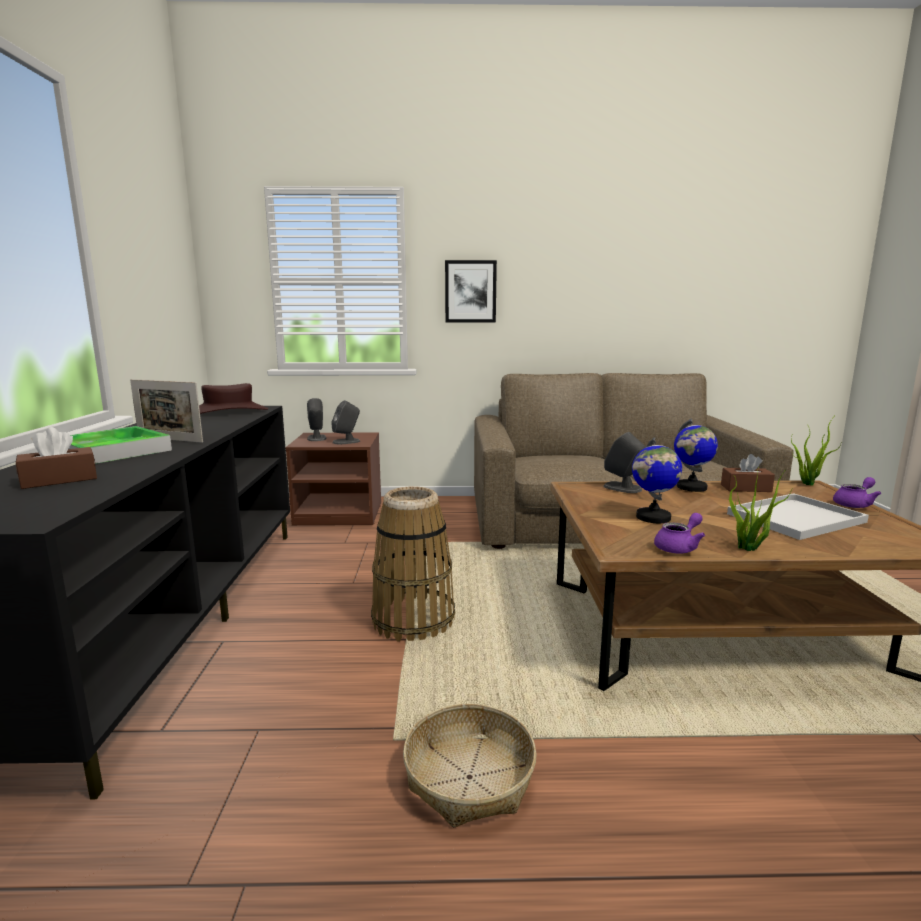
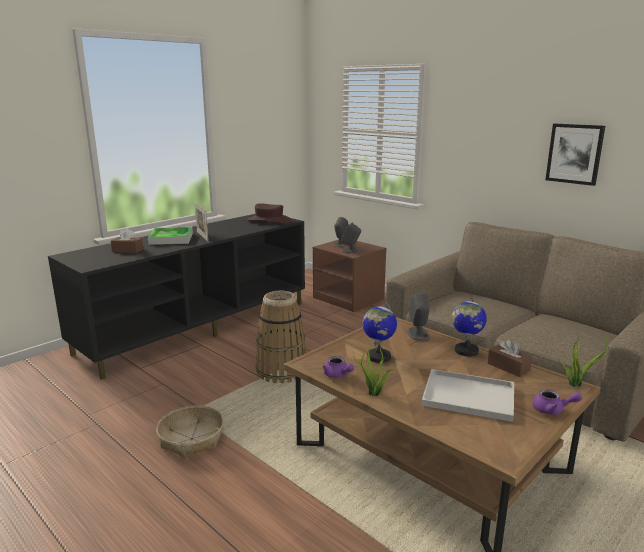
camera: 45 degrees right, 5 degrees up
(470, 291) = (465, 148): picture -> picture (574, 154)
(679, 547) = (337, 375): purple teapot -> purple teapot turned 45 degrees clockwise

